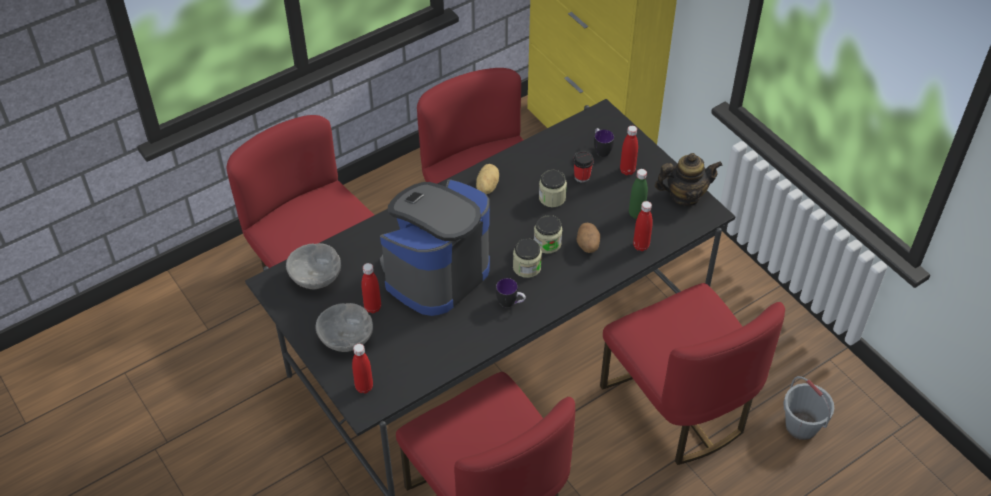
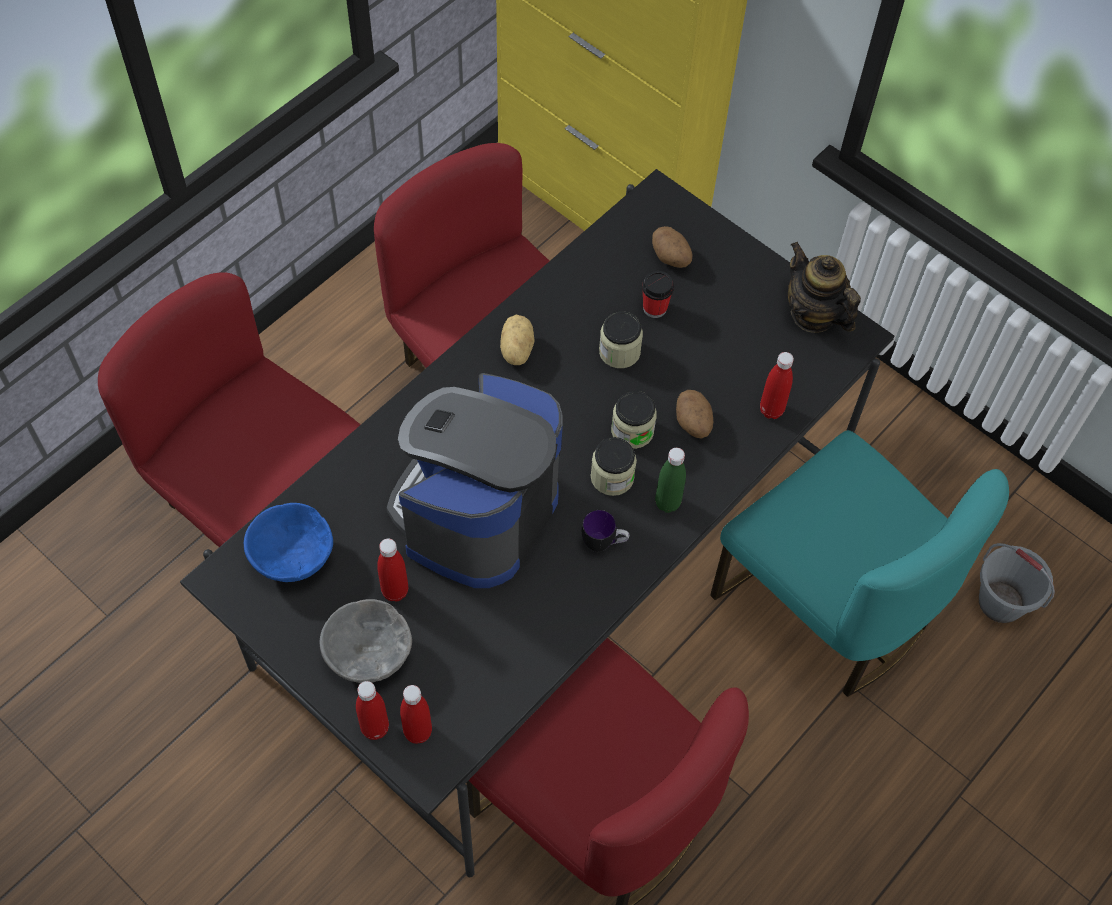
camera: 15 degrees left, 10 degrees up
(317, 278) = (294, 556): grey bowl -> blue bowl
(601, 150) = (671, 258): mug -> potato
(627, 170) = (719, 286): red bottle -> red bottle (375, 728)
(636, 214) = (751, 357): green bottle -> green bottle (667, 503)
(678, 406) = (826, 605): red chair -> turquoise chair
(684, 196) = (813, 314): teapot -> teapot turned 105 degrees counterclockwise

